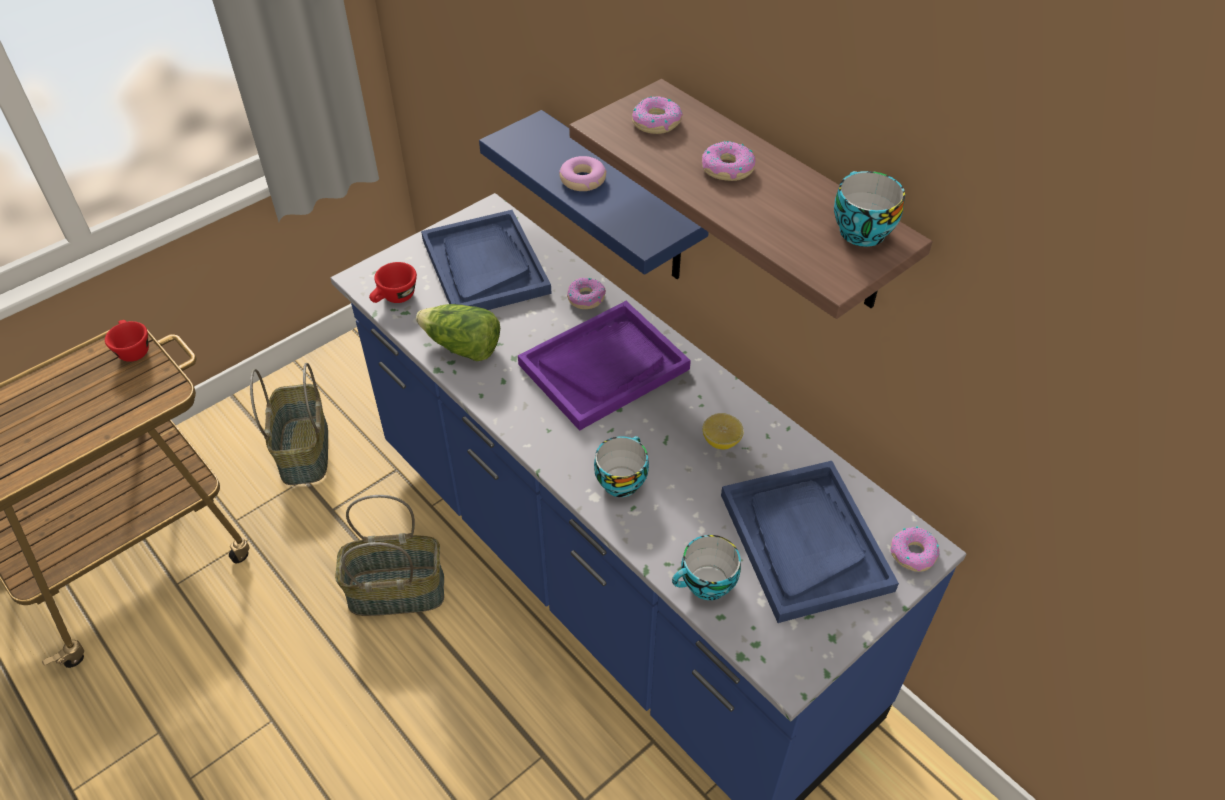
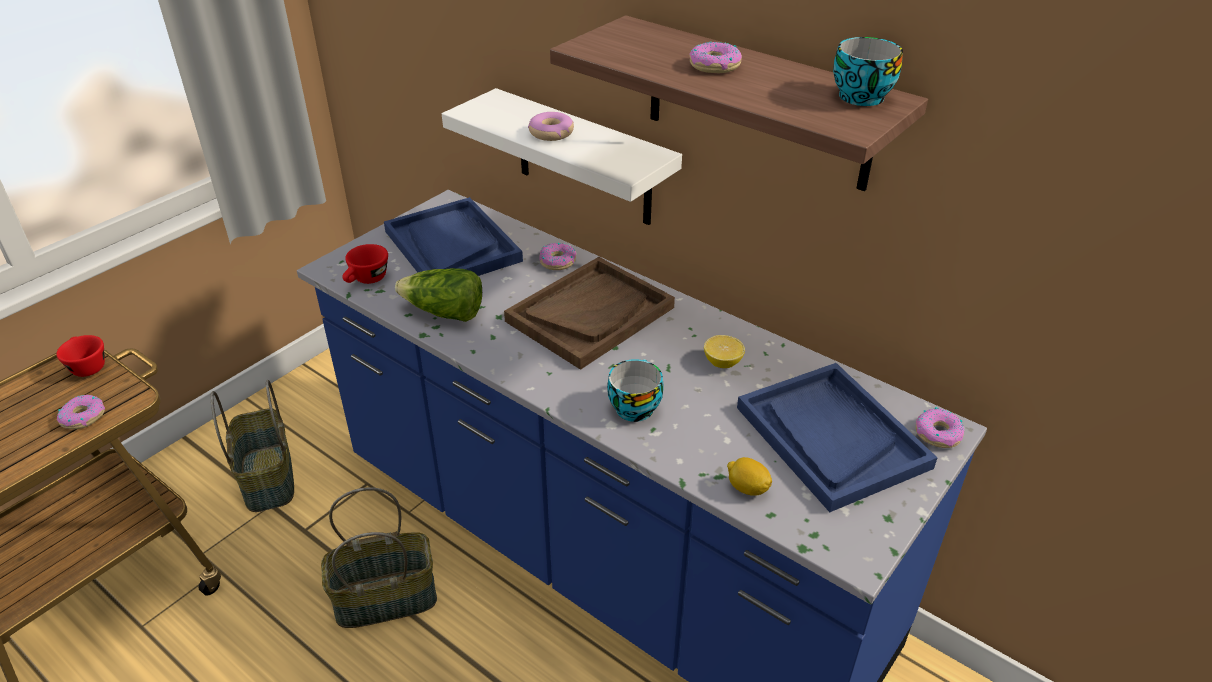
camera: 10 degrees left, 10 degrees down
(604, 366) = (590, 314): purple tray -> brown tray
(620, 200) = (583, 159): blue shelf -> white shelf
(656, 122) = (633, 41): donut -> donut (83, 417)
(706, 585) = (747, 488): cup -> lemon

